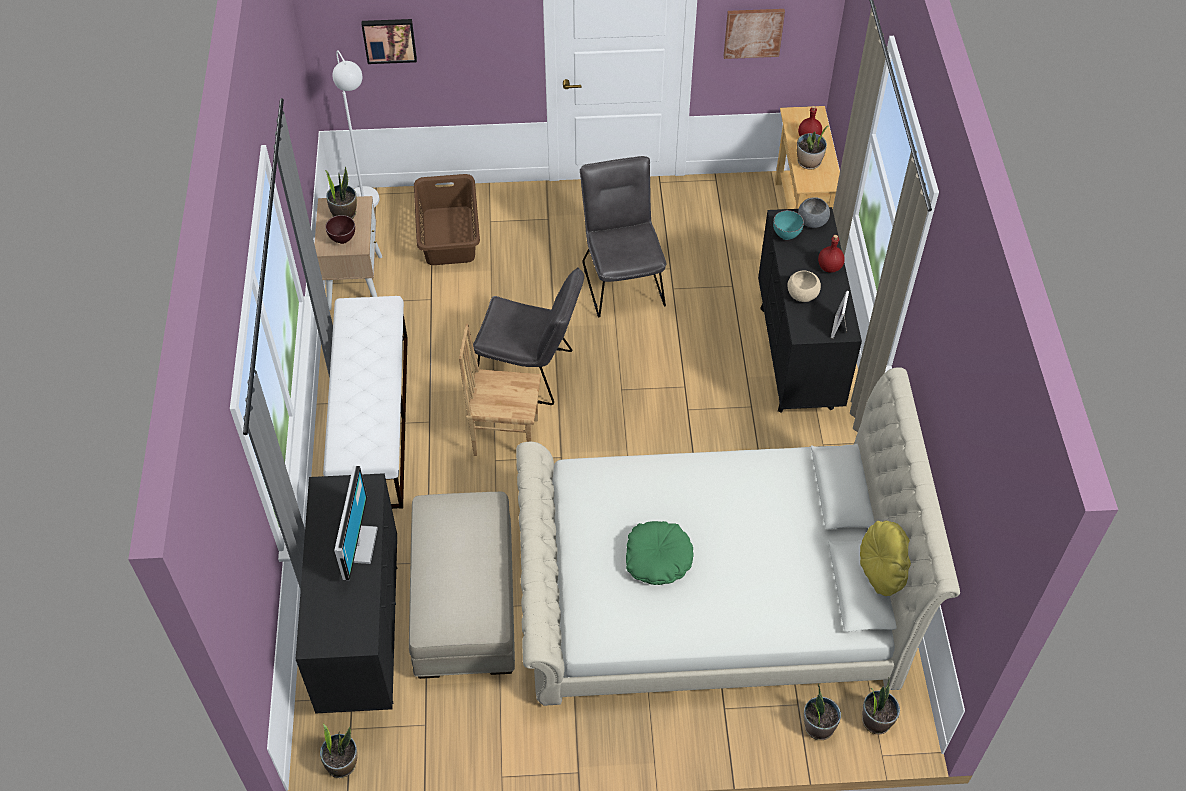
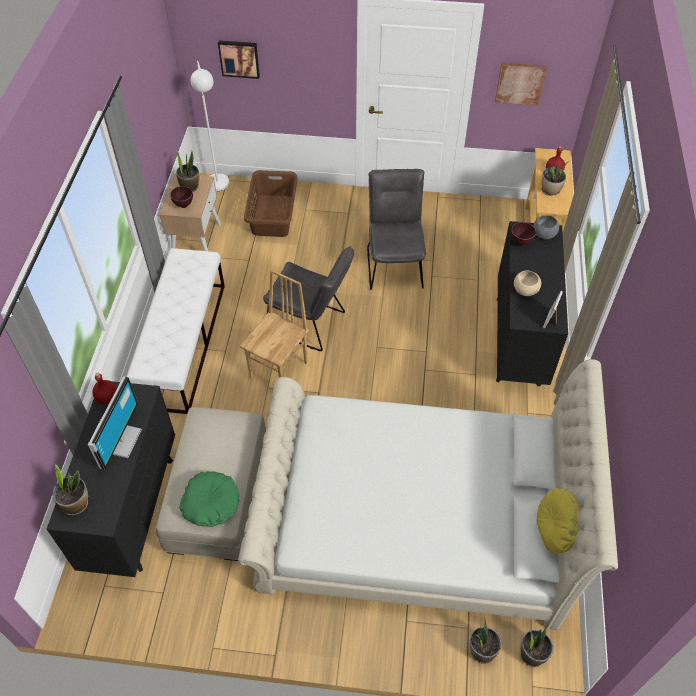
camera: 10 degrees right, 0 degrees up
(342, 764) = (90, 614): potted plant -> potted plant (76, 503)
(505, 436) = (280, 370): brown chair -> brown chair turned 105 degrees clockwise
(659, 559) = (370, 488): green pillow -> green pillow (212, 503)
(786, 236) = (521, 242): turquoise bowl -> brown bowl
(829, 267) = (551, 271): red bottle -> red bottle (107, 397)

